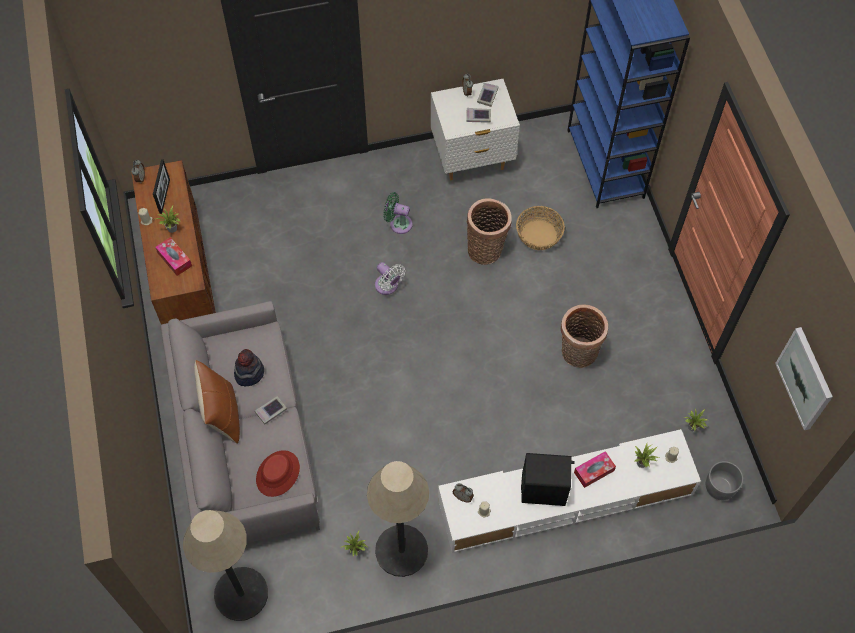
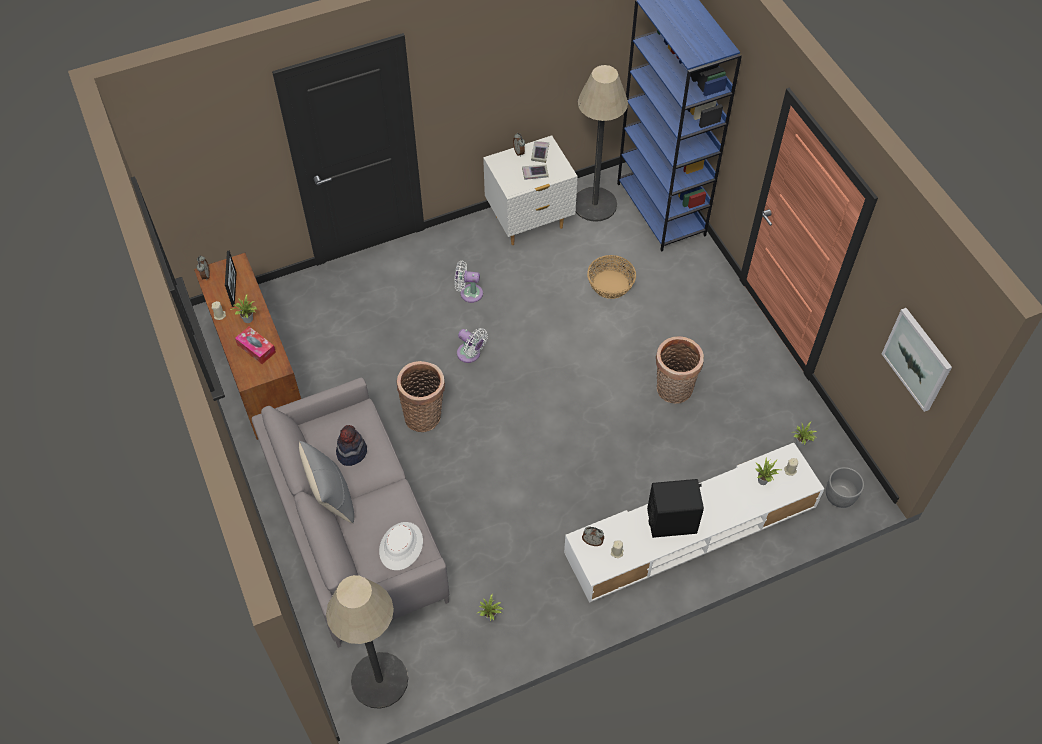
camera: 10 degrees left, 5 degrees down
(222, 415) = (332, 497): brown pillow -> grey pillow
(271, 411) = (381, 486): book -> none
(278, 474) = (401, 546): red hat -> white hat
(398, 223) = (469, 293): green fan -> white fan
(401, 550) = (537, 609): floor lamp -> floor lamp (595, 204)
(486, 249) = (561, 305): basket -> basket (424, 415)
(594, 471) = (717, 496): tissue box -> none

